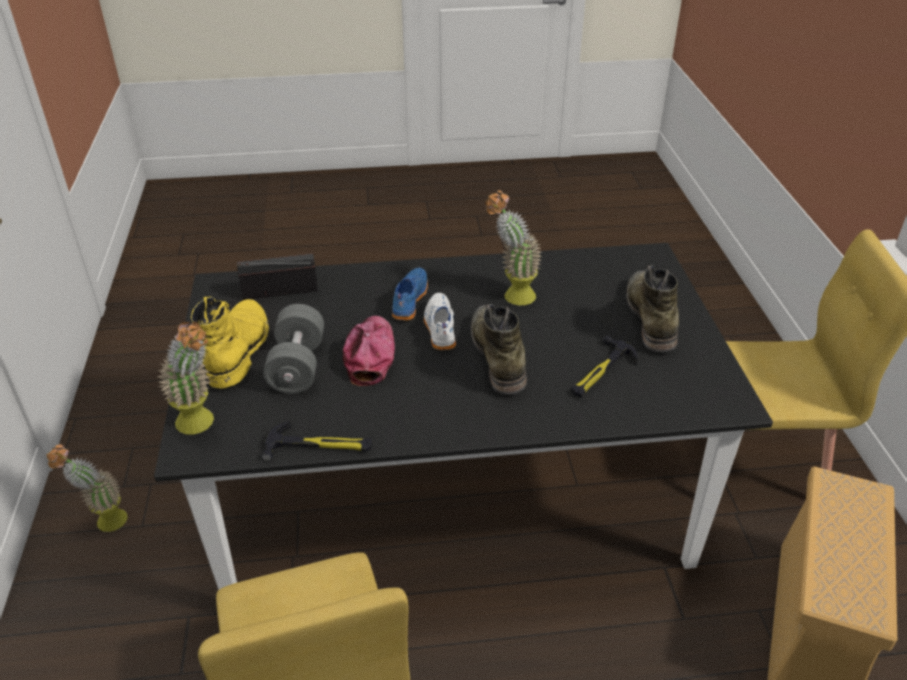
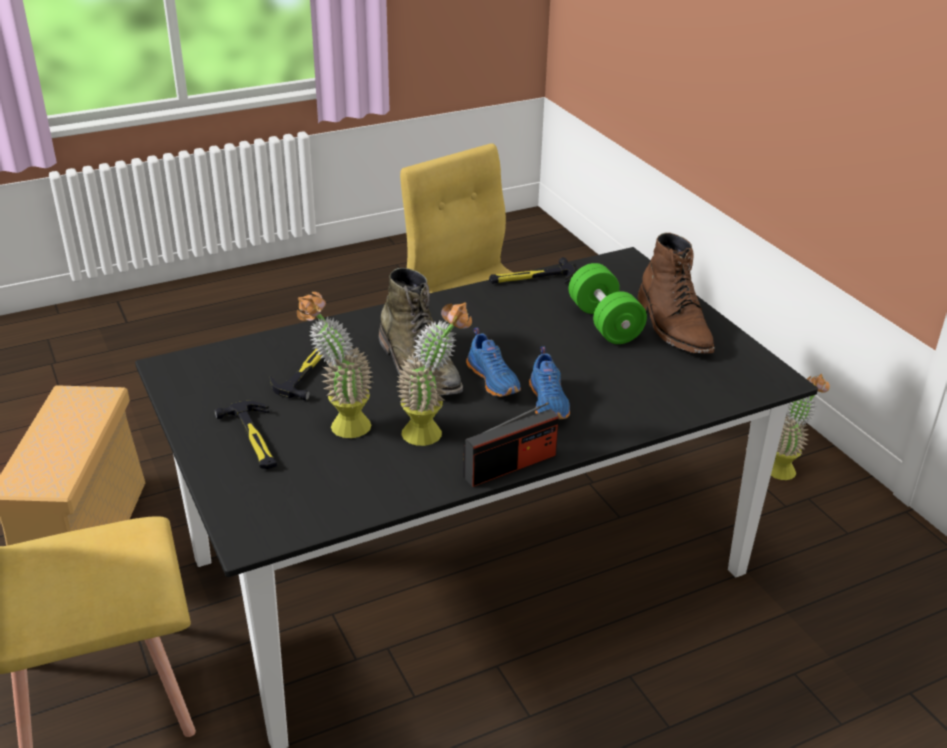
camera: 160 degrees right, 5 degrees down
(202, 425) = (635, 274): potted plant -> potted plant (340, 425)
(239, 349) = (673, 326): yellow boot -> brown boot
(280, 291) = (700, 384): radio -> radio (510, 466)
(297, 366) = (604, 323): grey dumbbell -> green dumbbell
(370, 355) = (545, 343): cap -> none
(439, 328) = (494, 379): white shoe -> blue shoe
(650, 317) = (254, 439): green boot -> hammer

